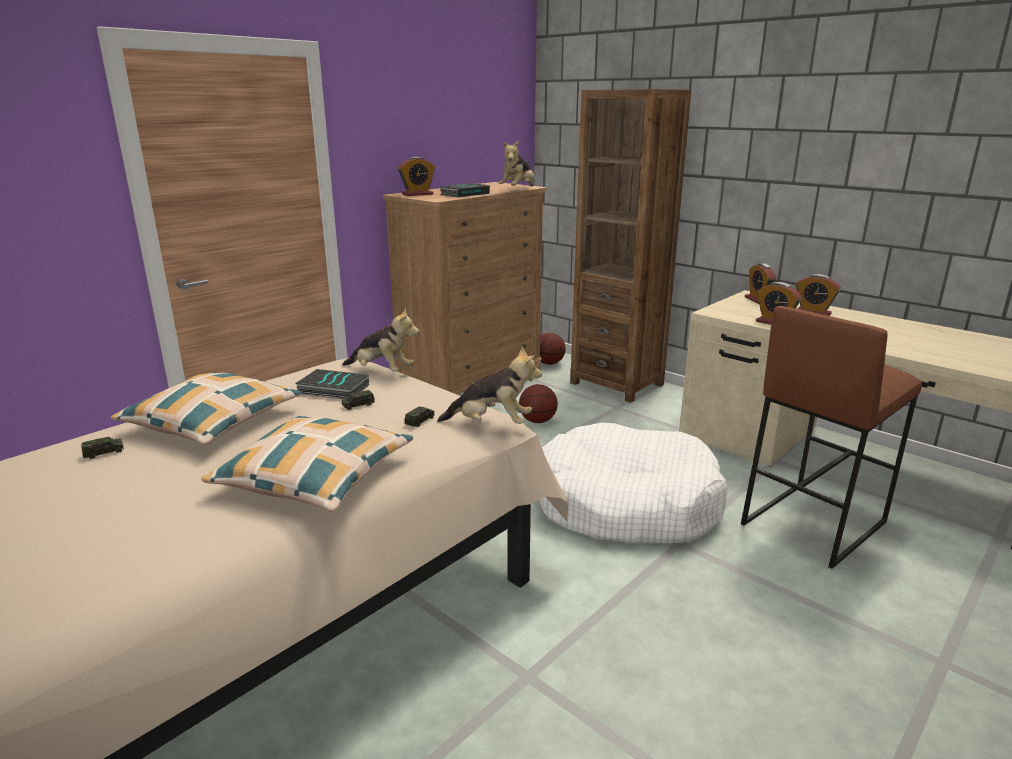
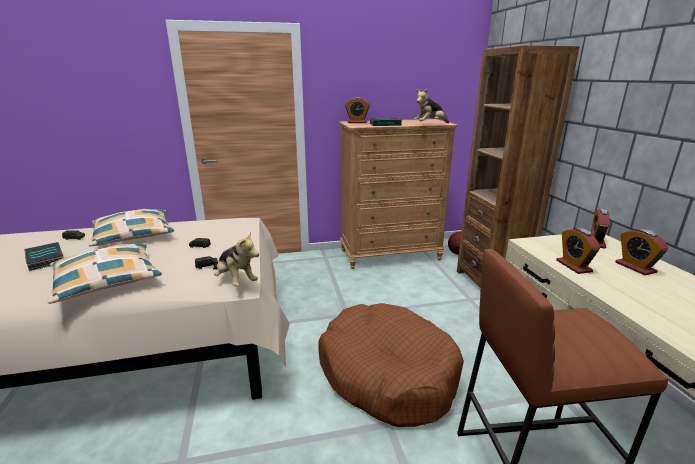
camera: 35 degrees right, 0 degrees up
(332, 389) = (207, 233): book -> book (44, 259)
(382, 371) = (249, 229): plush toy -> none
(537, 421) = (402, 291): basketball -> none
(625, 504) = (387, 373): white dog bed -> brown dog bed

